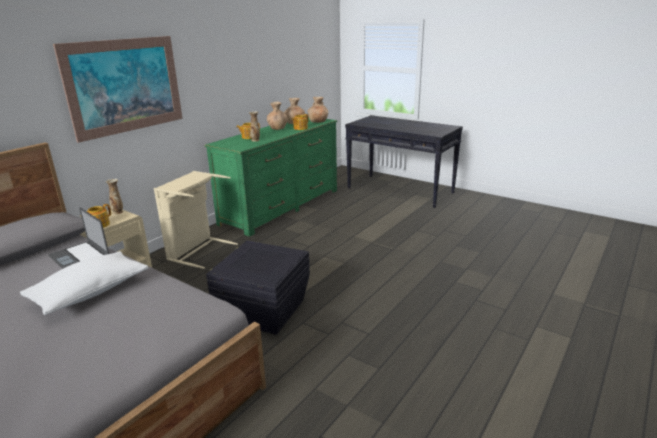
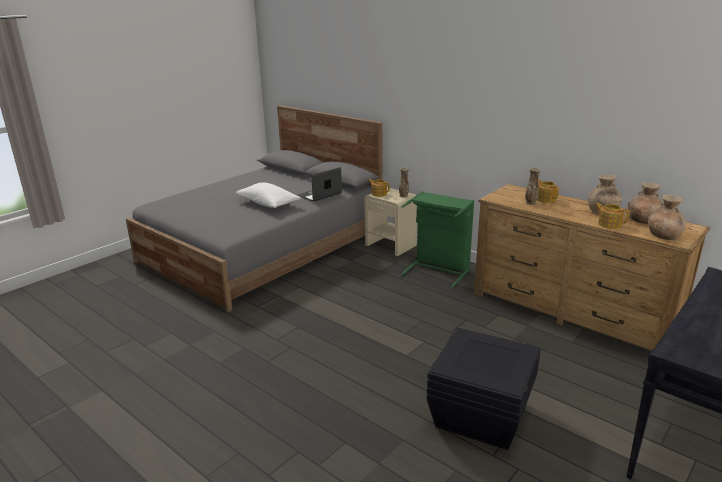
camera: 95 degrees right, 0 degrees up
(125, 86) = (447, 99): picture -> none
(197, 251) = (438, 270): beige laundry basket -> green laundry basket
(263, 311) = (323, 307): black storage box -> black storage box (480, 414)
(281, 206) = (571, 312): green dresser -> brown dresser

